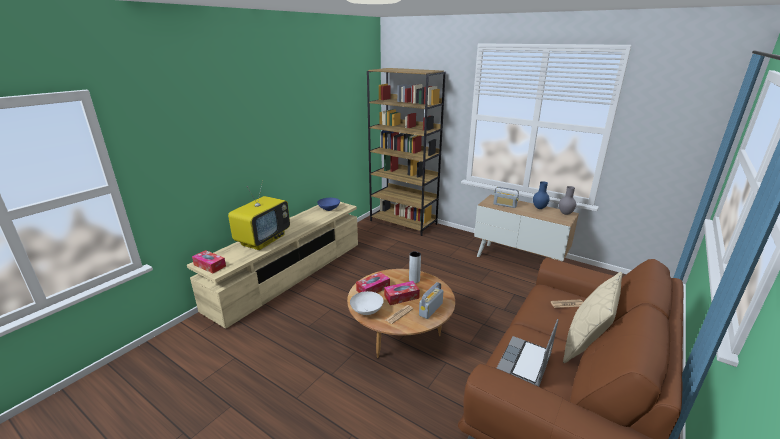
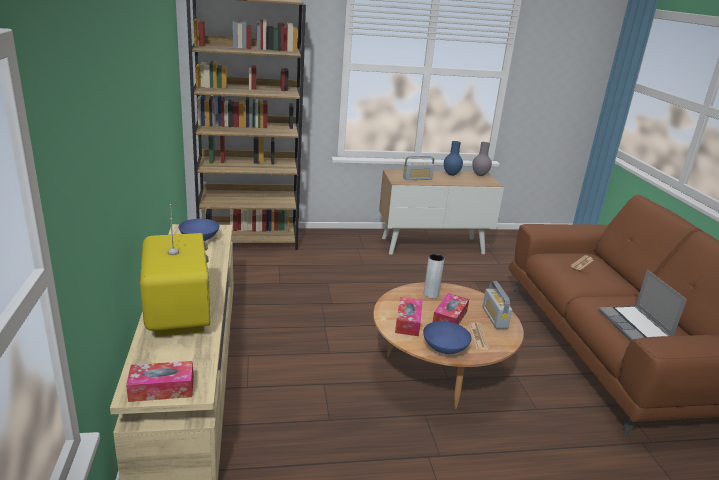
camera: 45 degrees left, 0 degrees up
(367, 311) = (445, 349): white bowl -> blue bowl
(585, 344) = (639, 291): beige pillow -> none

